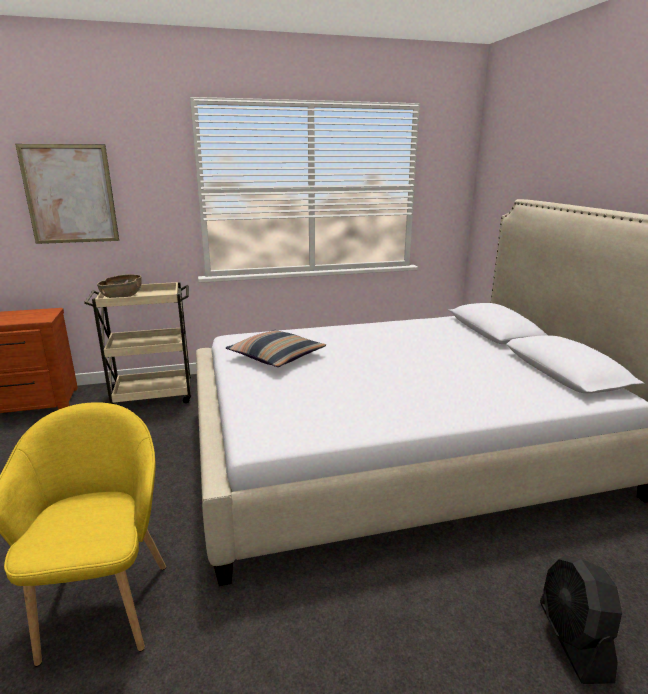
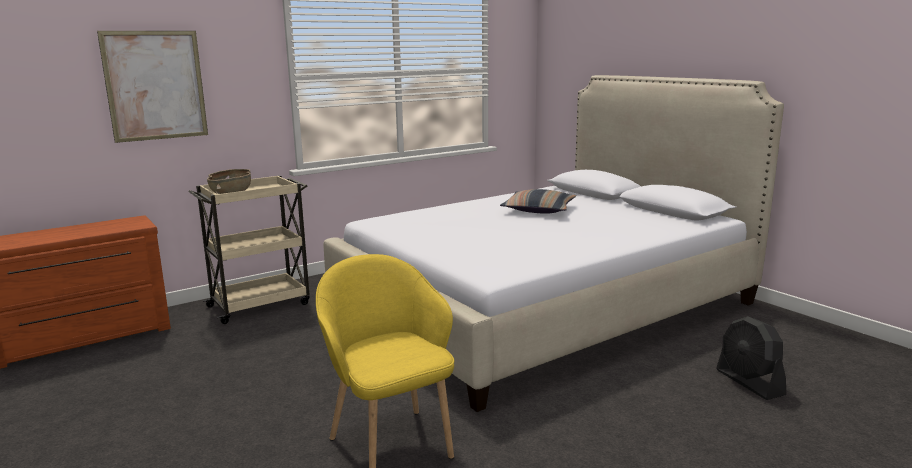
camera: 20 degrees left, 5 degrees down
(276, 357) = (433, 228): pillow -> pillow (539, 210)

